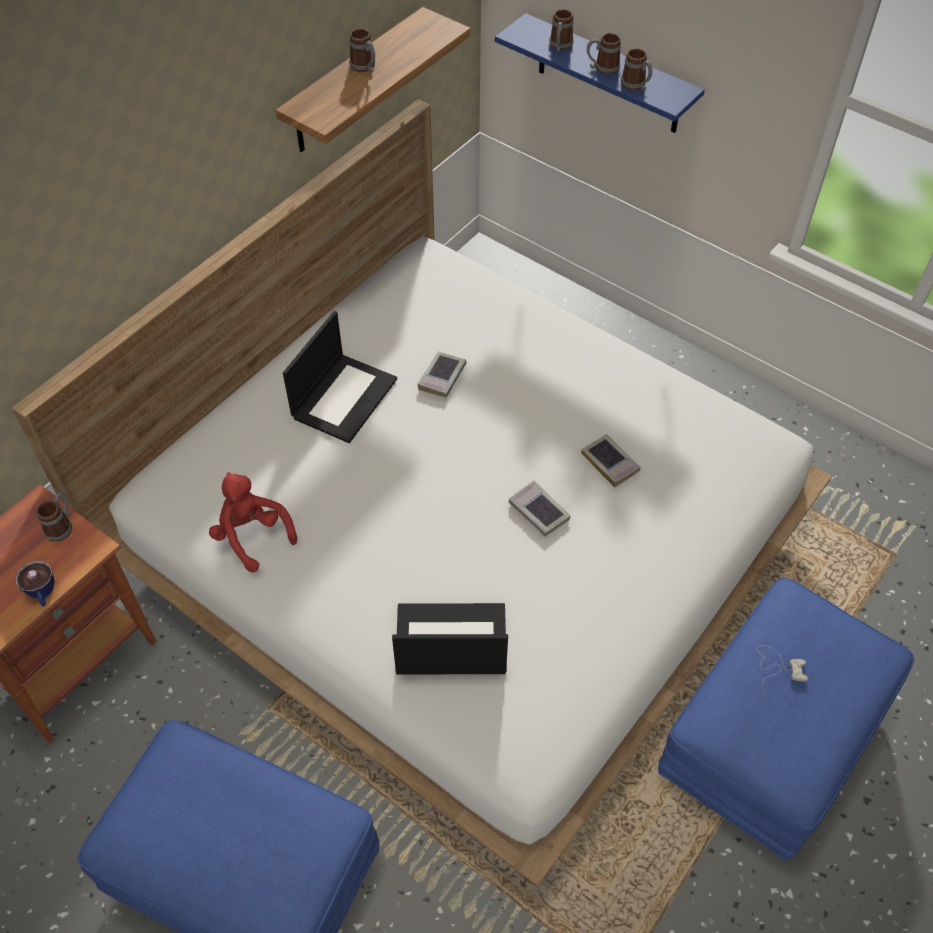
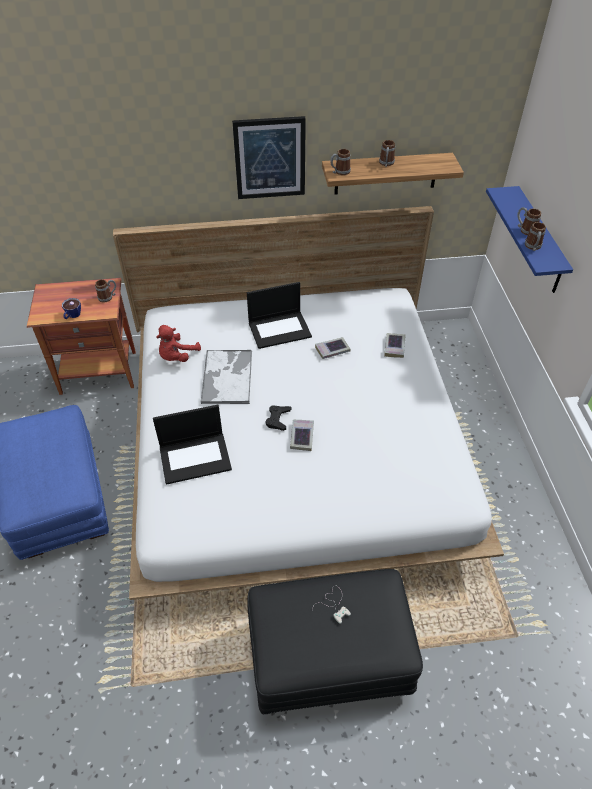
camera: 45 degrees right, 5 degrees down
(207, 145) = (270, 158): none -> picture
(252, 536) = (177, 356): red plush toy -> red plush toy turned 150 degrees counterclockwise
(356, 510) = (227, 376): none -> tray
(449, 641) = (196, 457): laptop -> laptop turned 120 degrees clockwise
(486, 513) = (278, 419): none -> black game controller
(560, 46) = (515, 209): mug -> mug (339, 172)
(610, 463) = (363, 442): book -> book (394, 347)
(768, 739) = (329, 656): blue ottoman -> black ottoman

